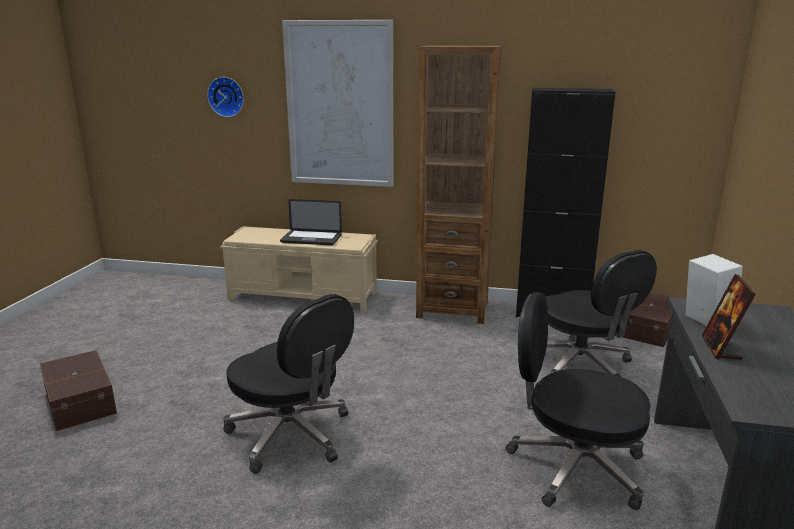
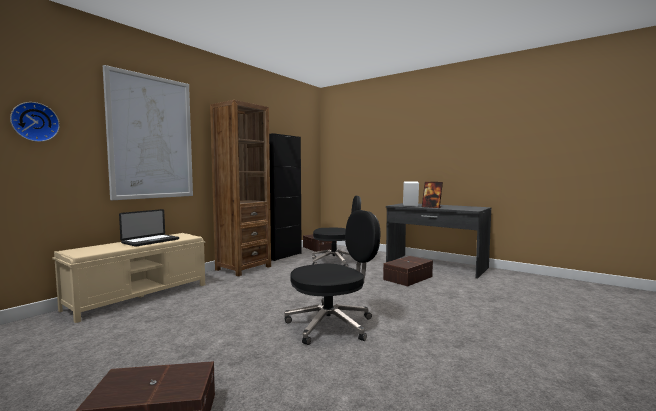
camera: 65 degrees left, 15 degrees down
(573, 466) = (407, 278): black office chair -> brown storage box

